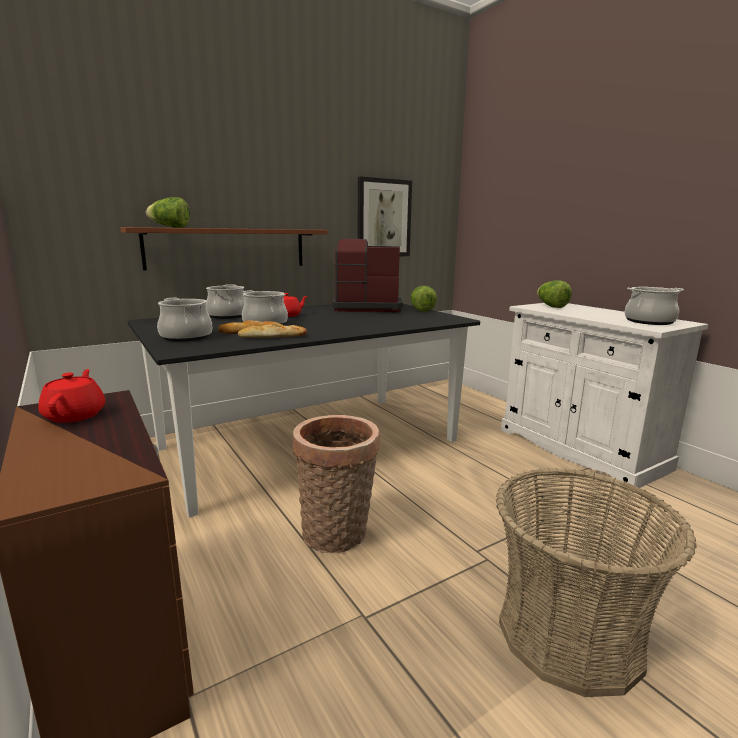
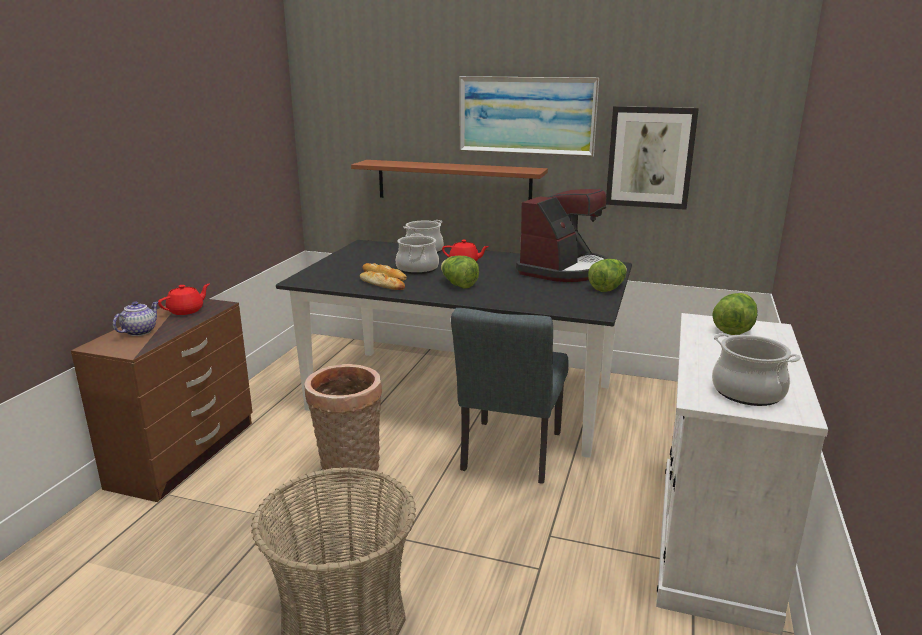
camera: 50 degrees right, 5 degrees up
(68, 454) = (140, 331): none -> teapot
(170, 227) = (396, 162): lettuce -> lettuce (458, 285)
(186, 337) = (337, 268): cooking pot -> none
(292, 182) = (526, 115): none -> picture
(366, 308) = (564, 270): coffee machine -> coffee machine turned 75 degrees clockwise
(417, 462) = (509, 456): none -> grey chair

